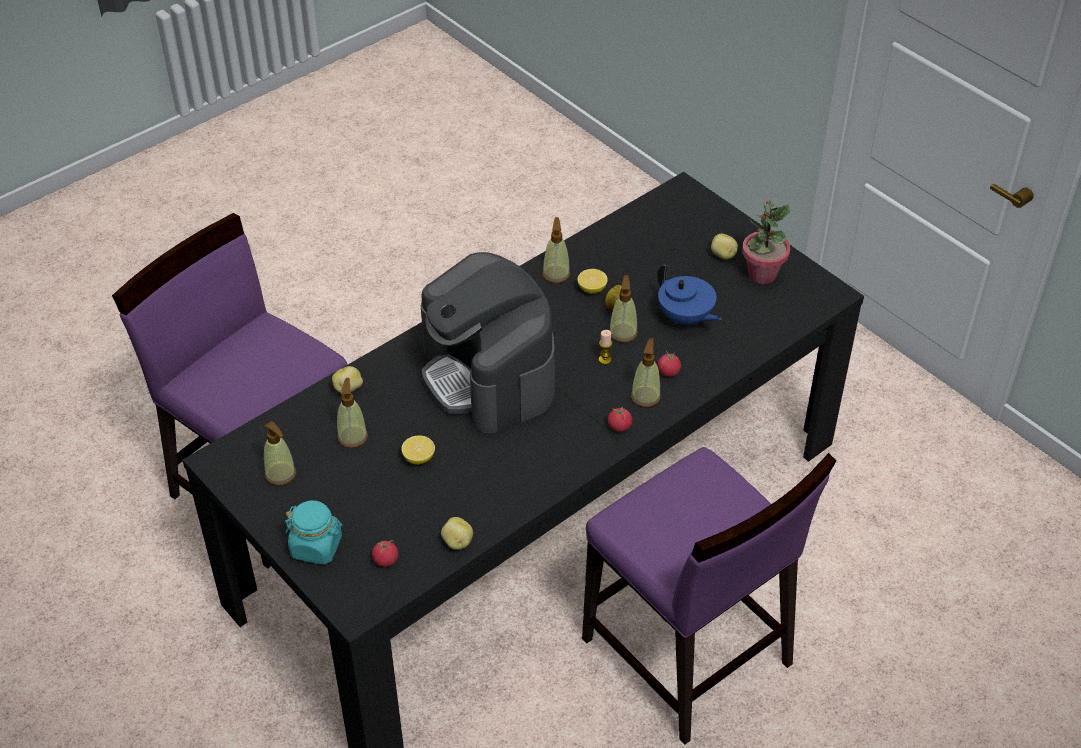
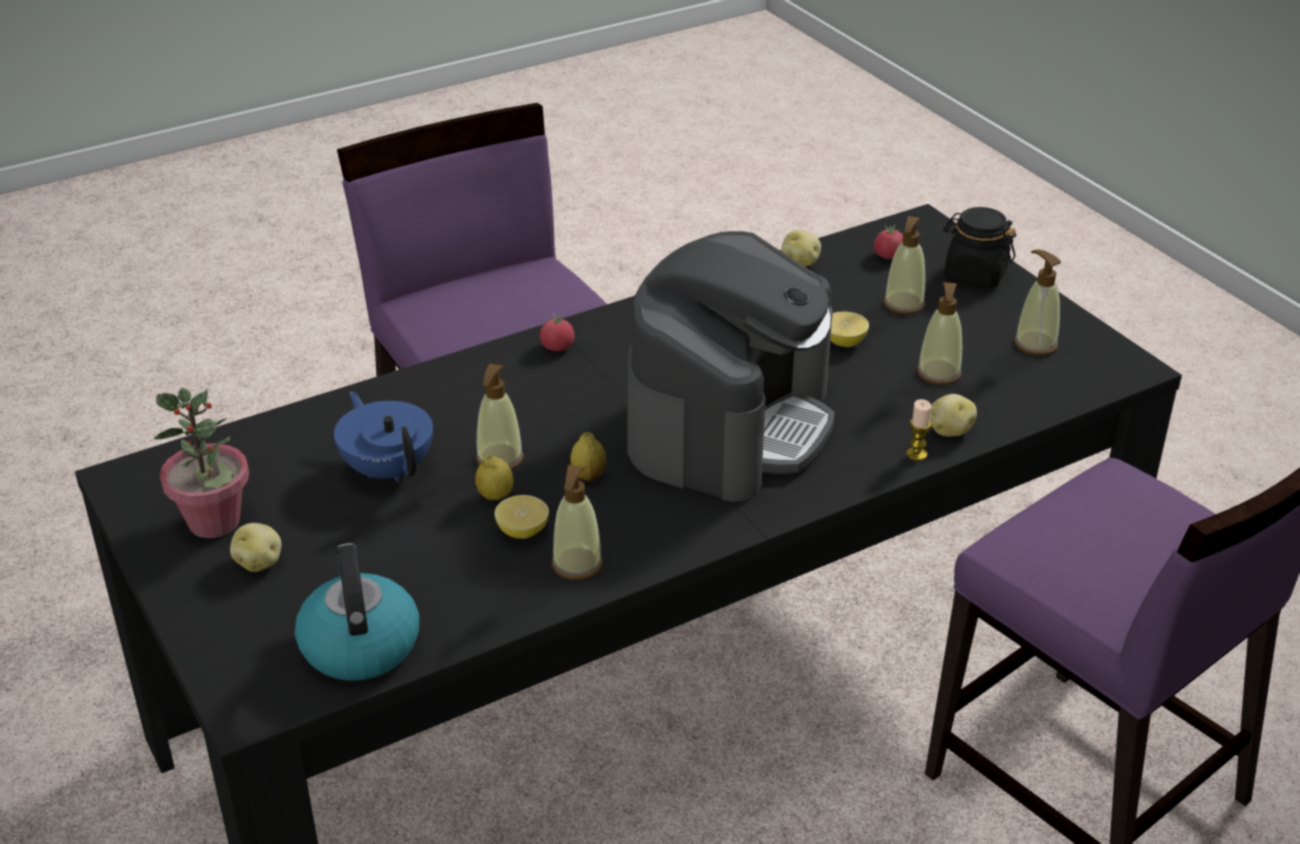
camera: 170 degrees left, 10 degrees down
(316, 547) = (975, 274): turquoise jar -> black jar
(489, 376) = (730, 424): coffee machine -> coffee machine turned 45 degrees clockwise
(566, 328) = (588, 476): none -> lemon
(604, 360) = (544, 426): candle -> candle (916, 454)
(645, 396) = (504, 375): soap dispenser -> soap dispenser (903, 304)
(648, 222) = (359, 644): none -> kettle
(668, 372) = (455, 401): tomato -> none

